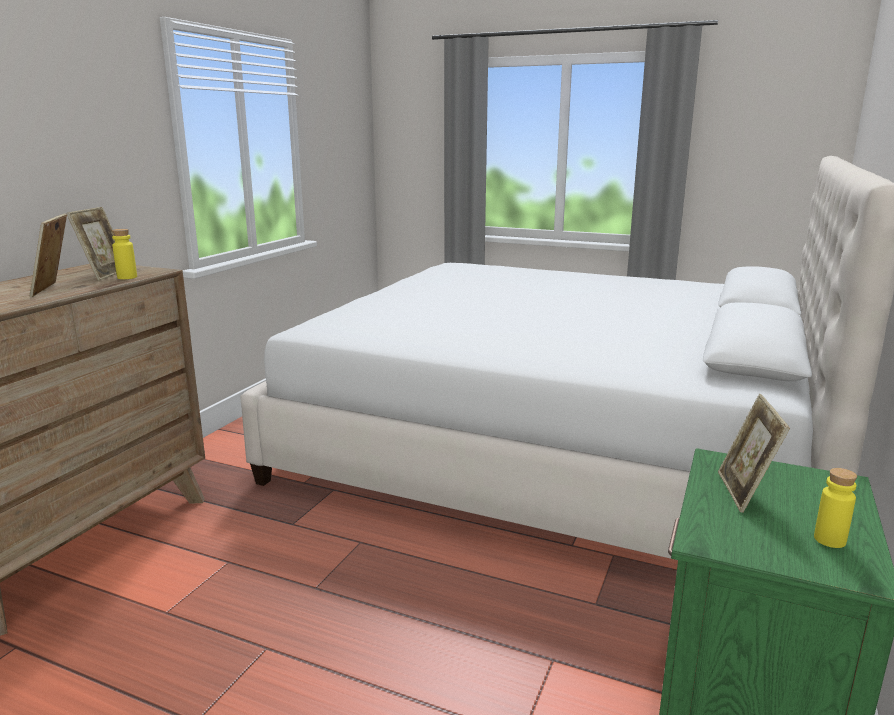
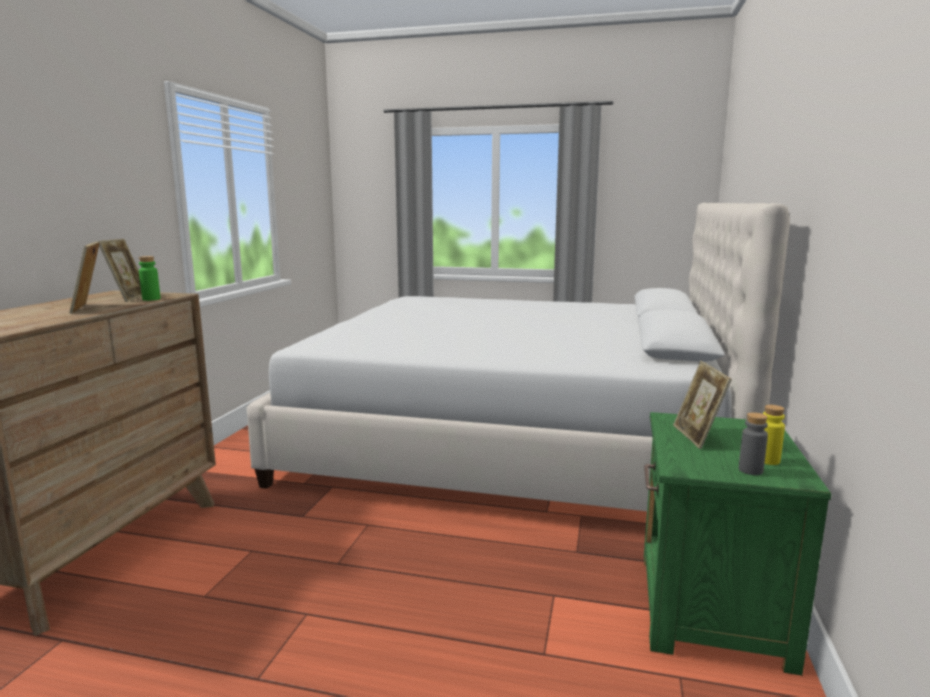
camera: 10 degrees left, 5 degrees down
(127, 277) = (151, 299): yellow bottle -> green bottle
(799, 554) = (750, 470): none -> grey bottle

